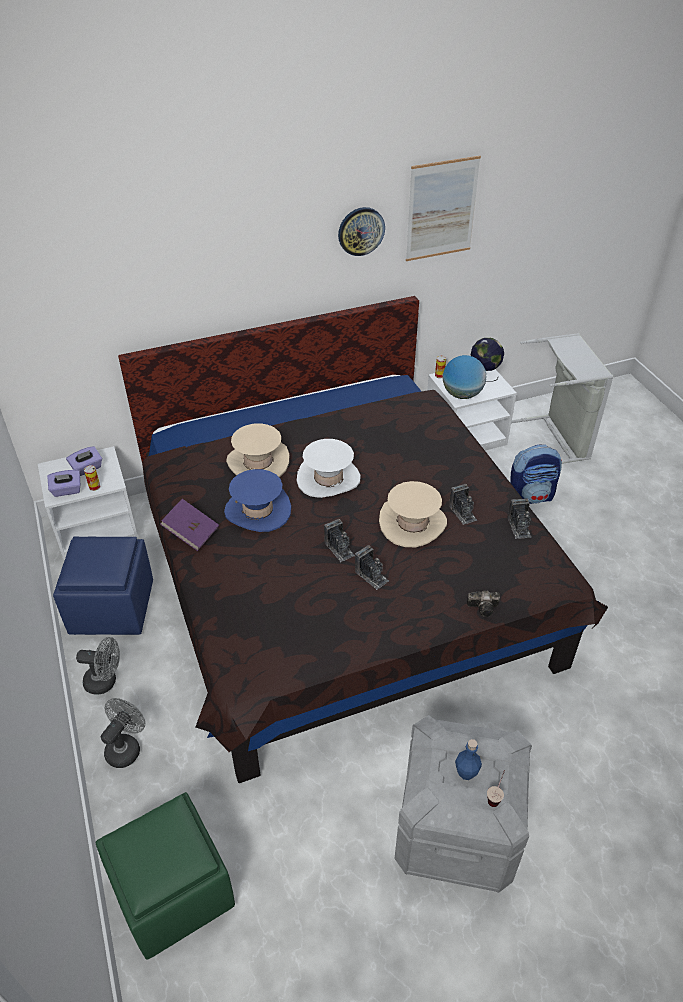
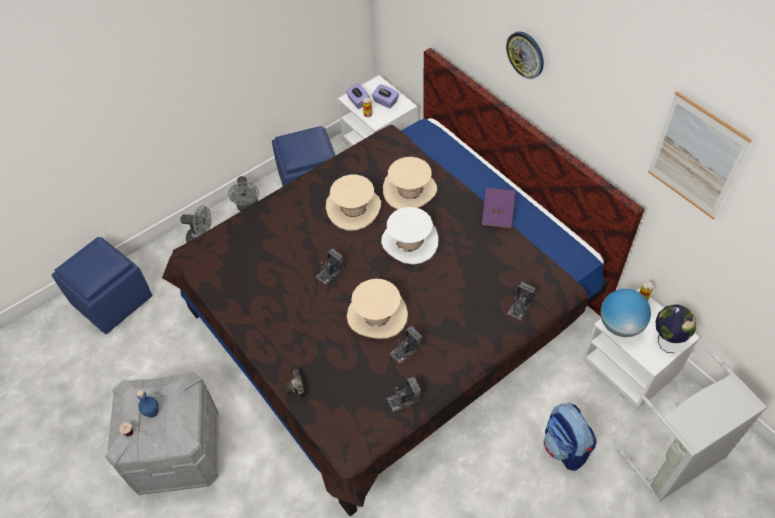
camera: 75 degrees right, 10 degrees up
(171, 891) = (112, 299): green ottoman -> blue ottoman
(191, 533) = (316, 178): purple book -> purple book (498, 214)
(257, 511) = (353, 208): blue hat -> beige hat
(361, 231) = (616, 109): wall clock -> wall clock (526, 54)
(371, 576) = (307, 301): camera -> camera (520, 307)

